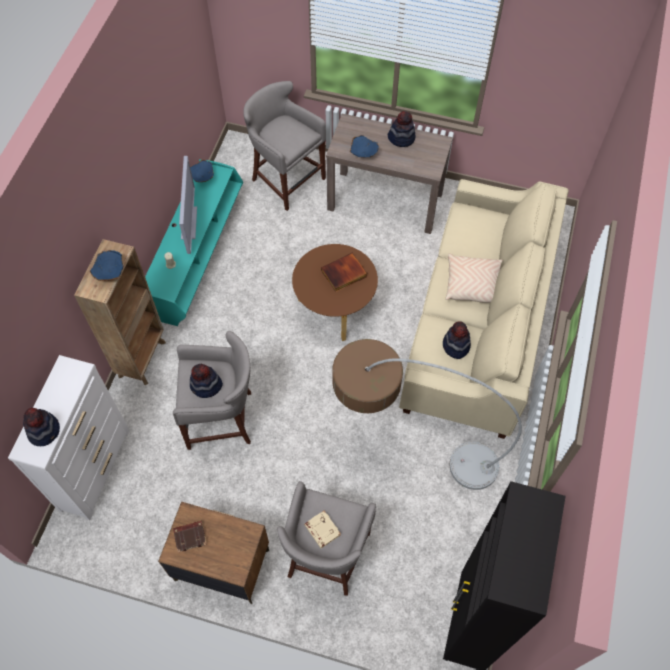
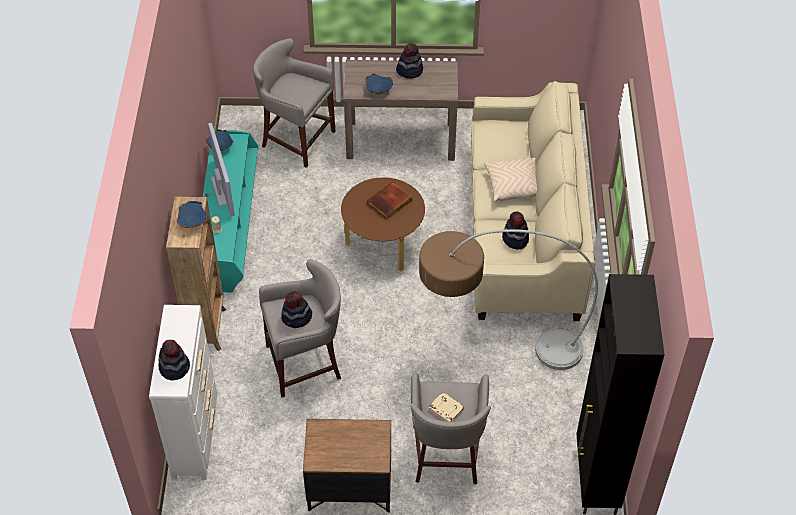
camera: 15 degrees left, 10 degrees down
(190, 536) = (325, 444): brown book -> none

